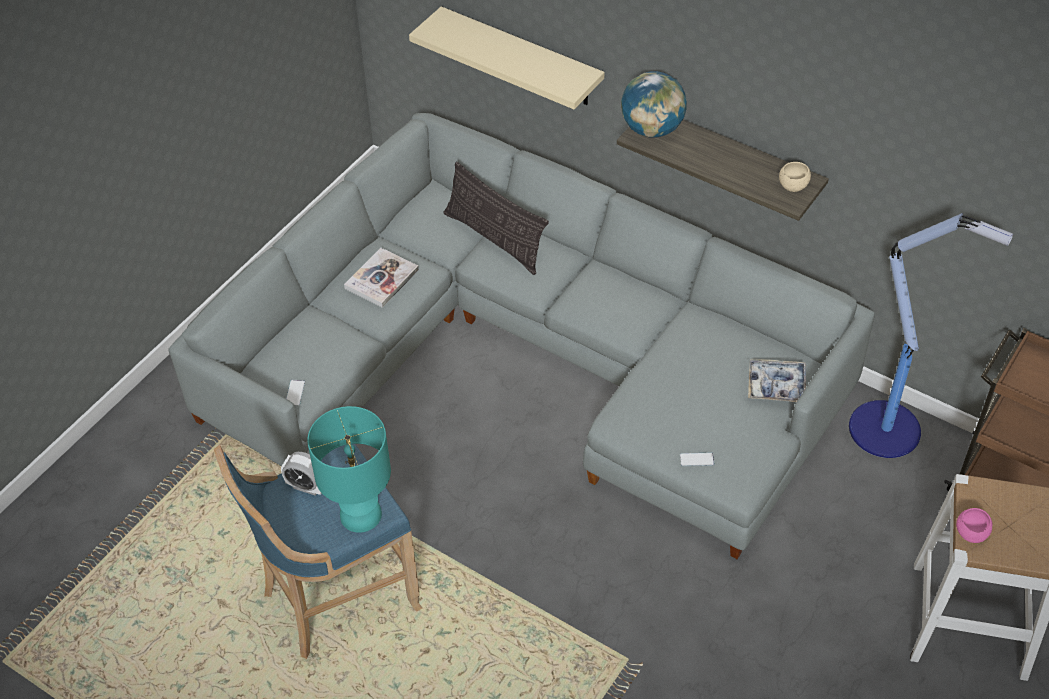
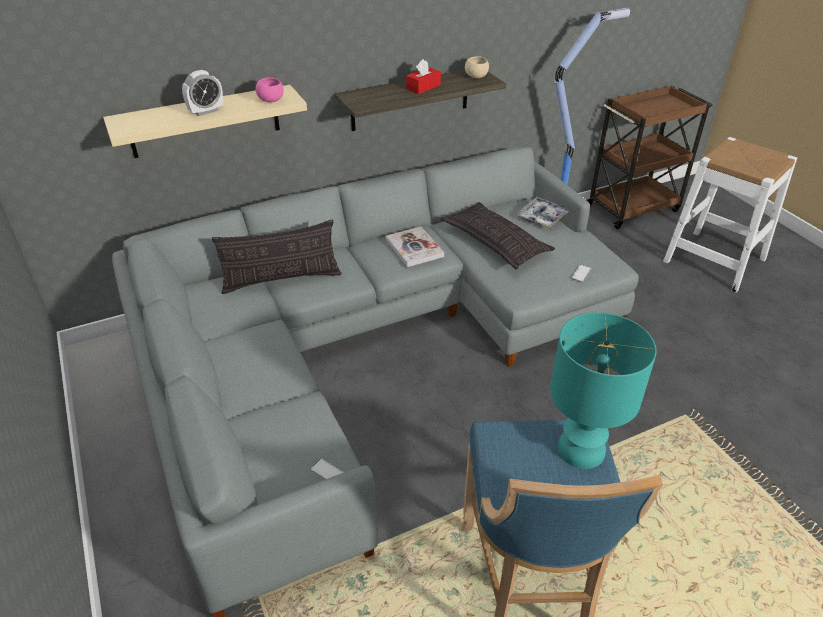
camera: 60 degrees left, 10 degrees down
(307, 487) = (518, 478): alarm clock -> alarm clock (206, 111)
(381, 279) = (253, 355): book -> book (414, 248)
(652, 129) = (361, 99): globe -> none
(690, 365) = (495, 241): none -> pillow
(723, 159) = (423, 87): none -> red tissue box
(970, 533) = (752, 171): pink bowl -> pink bowl (271, 100)

